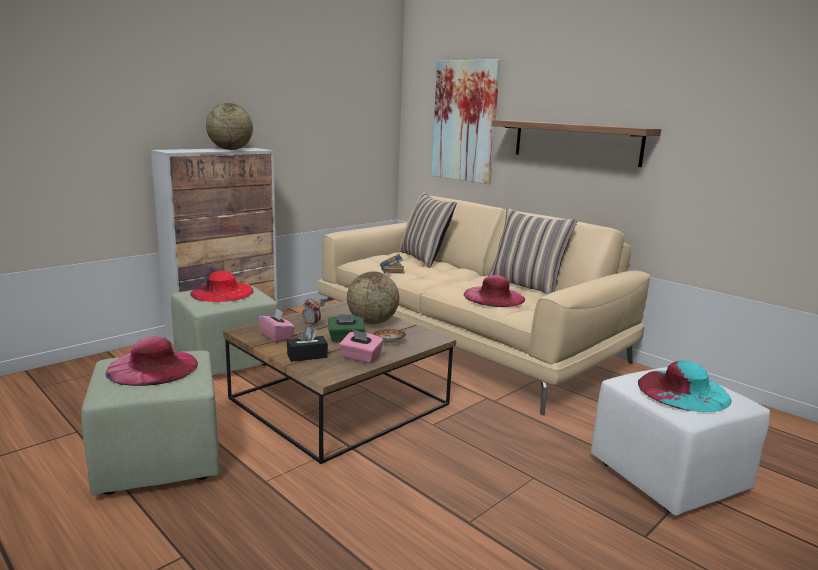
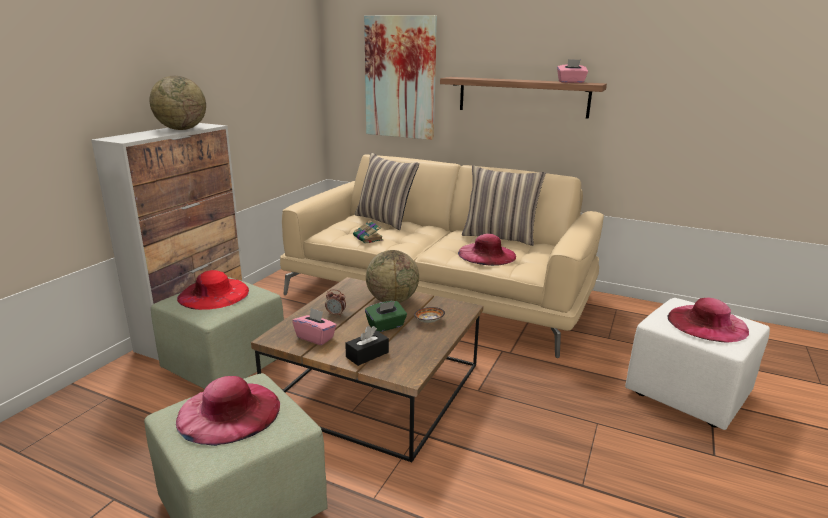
camera: 20 degrees left, 5 degrees up
(360, 358) = (420, 345): pink tissue box -> pink tissue box (571, 82)
(683, 391) = (707, 323): turquoise hat -> pink hat

